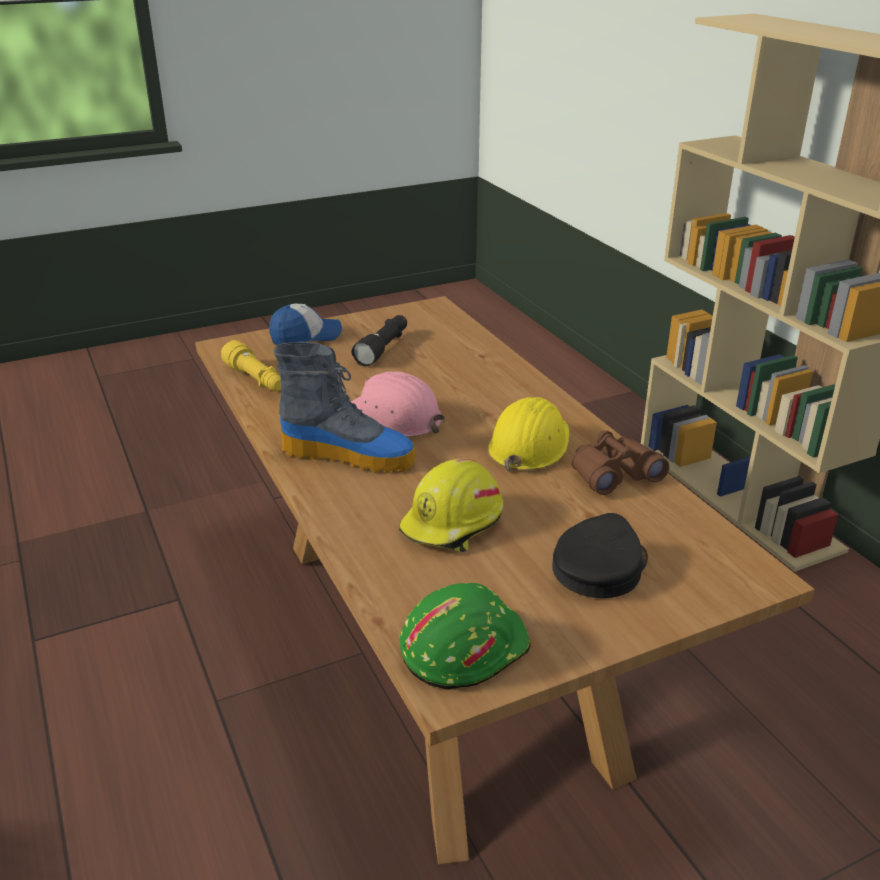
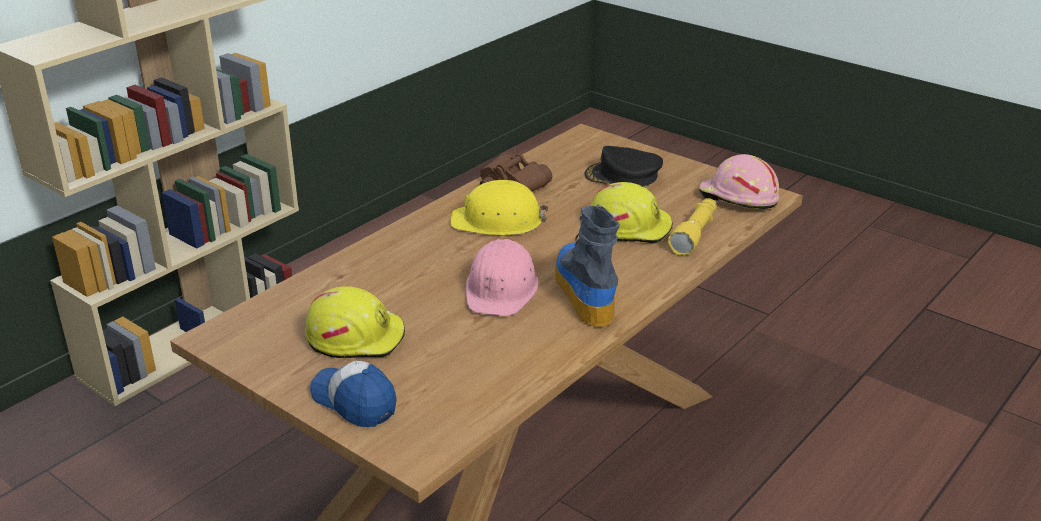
camera: 115 degrees left, 0 degrees up
(256, 380) = (489, 394): yellow flashlight -> yellow flashlight (695, 234)
(383, 348) = (356, 337): black flashlight -> yellow hard hat
(463, 647) = (737, 199): green hard hat -> pink hard hat

